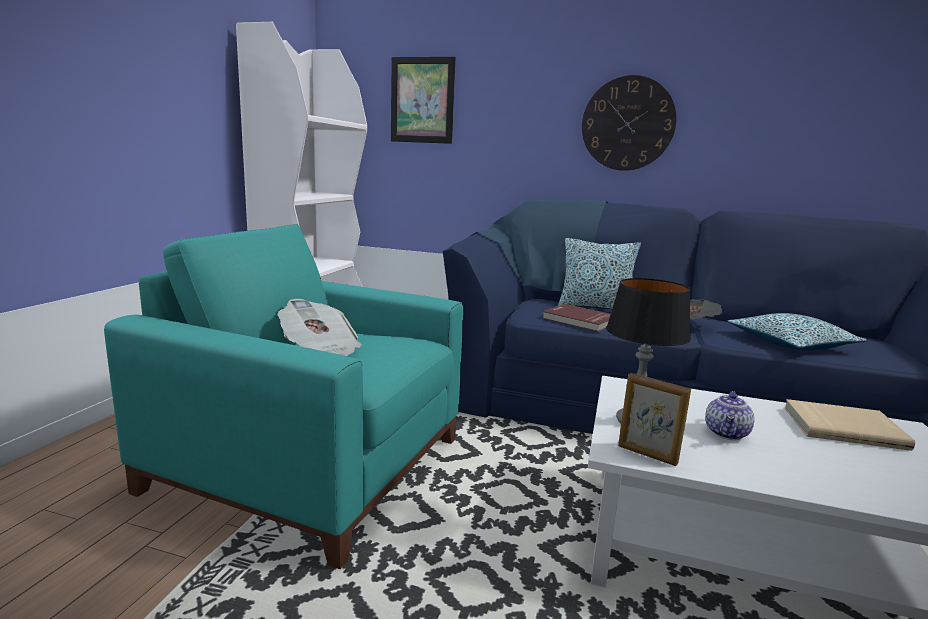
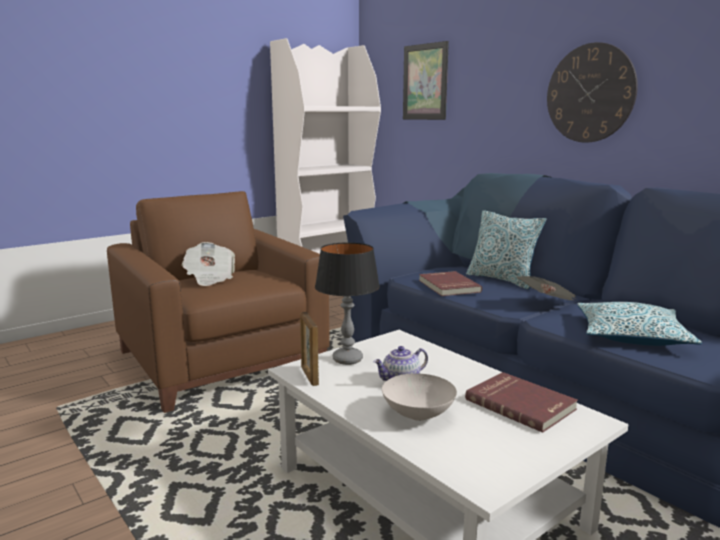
camera: 35 degrees right, 0 degrees up
(314, 464) = (222, 360): turquoise armchair -> brown armchair
(816, 466) = (419, 414): none -> white bowl
(842, 427) = (521, 404): beige book -> red book

